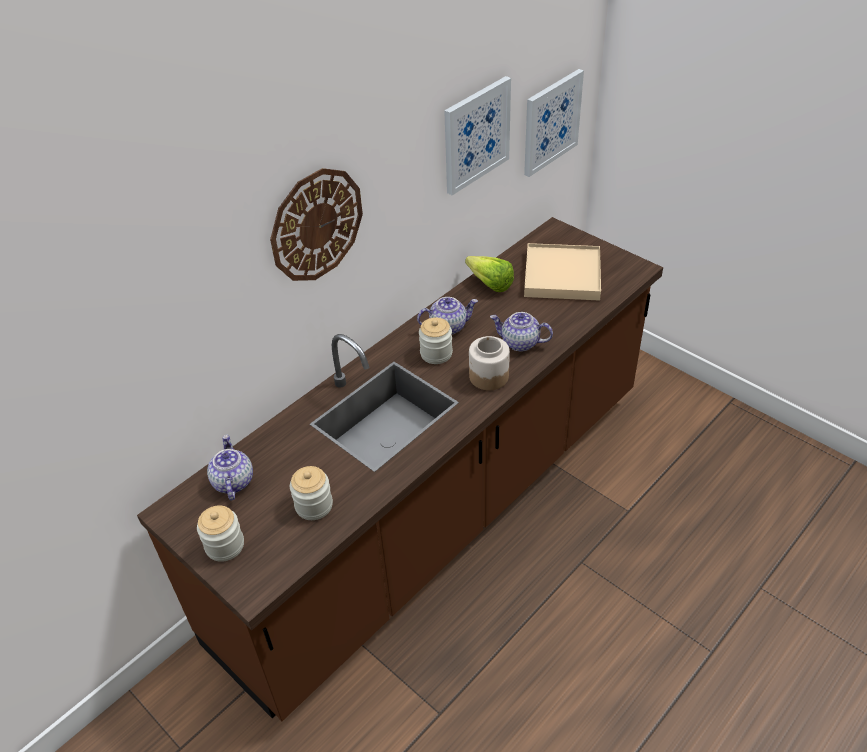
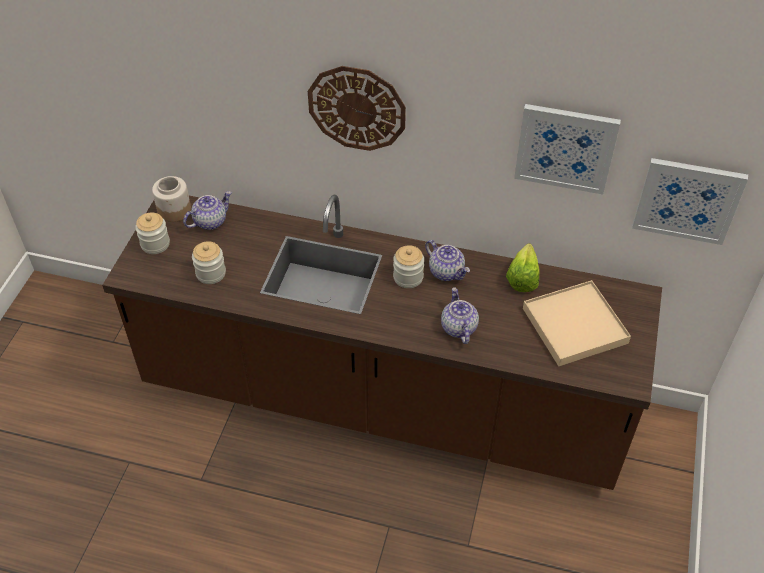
camera: 60 degrees right, 5 degrees up
(488, 376) = (402, 322): jar -> jar (175, 210)

